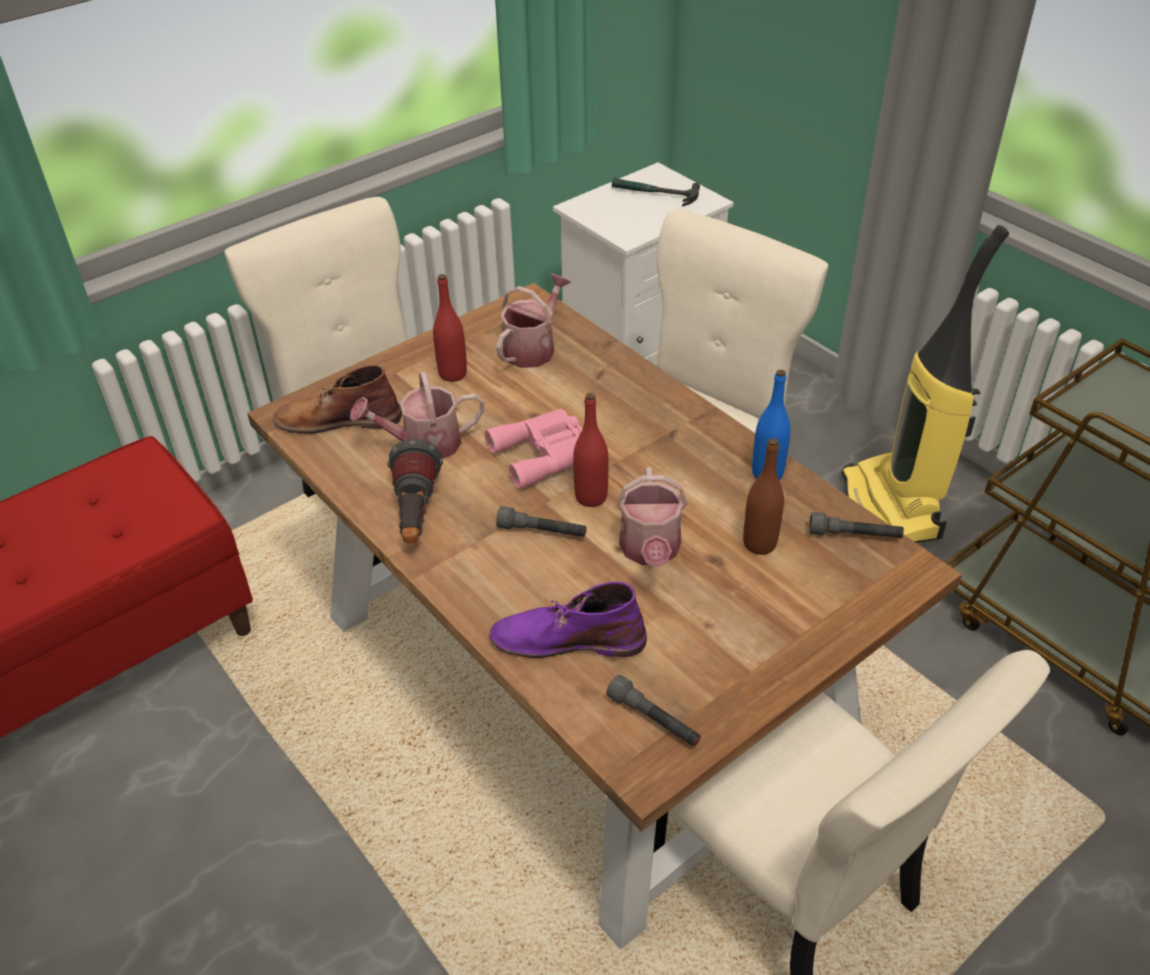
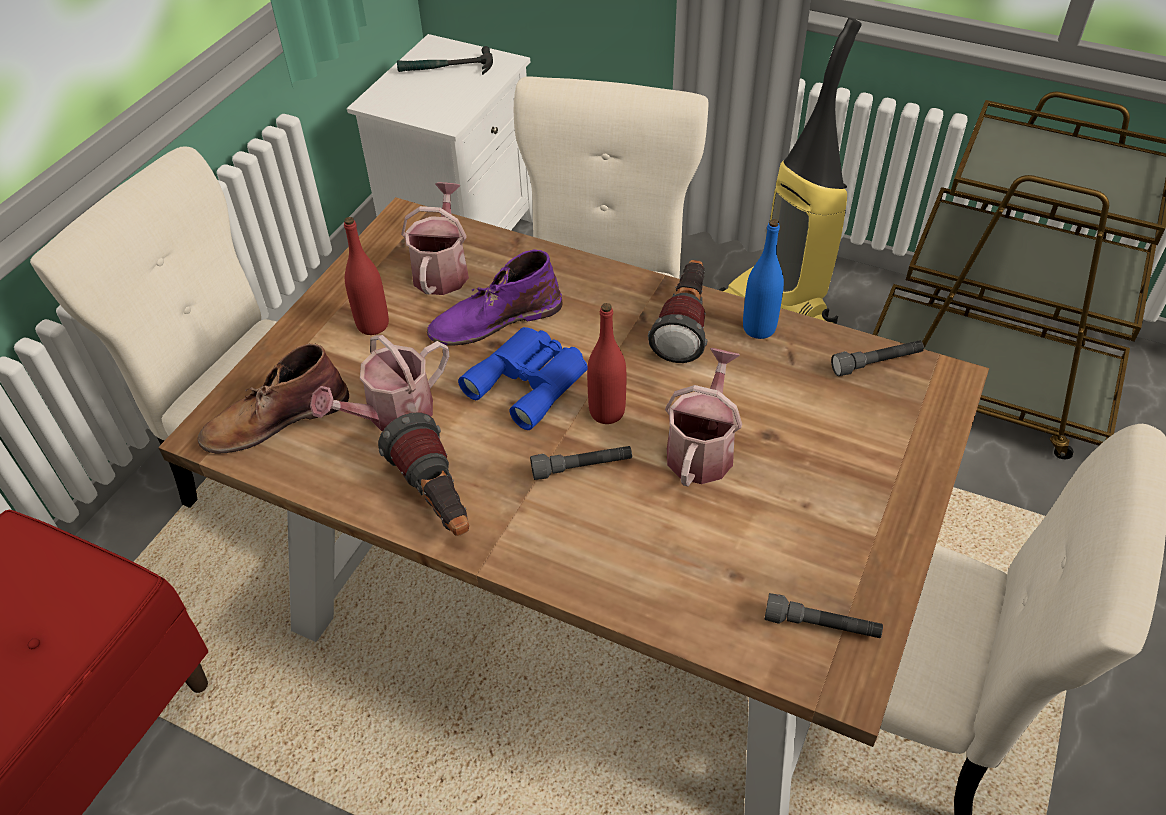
camera: 25 degrees left, 5 degrees up
(546, 454) = (531, 381): pink binoculars -> blue binoculars
(567, 639) = (682, 574): purple boot -> purple boot (494, 319)
(650, 551) = (702, 448): watering can -> watering can turned 135 degrees counterclockwise
(703, 450) = (684, 325): none -> flashlight
(759, 544) = (798, 403): brown bottle -> none

